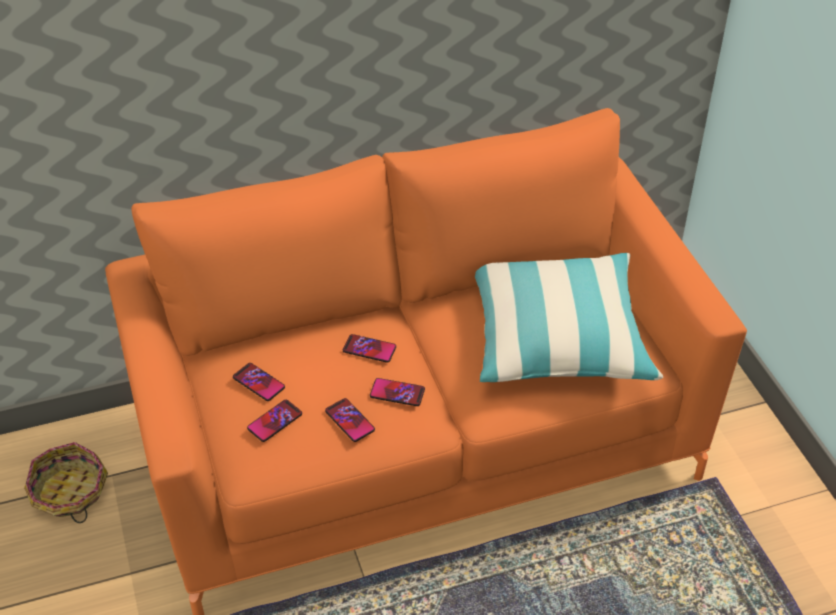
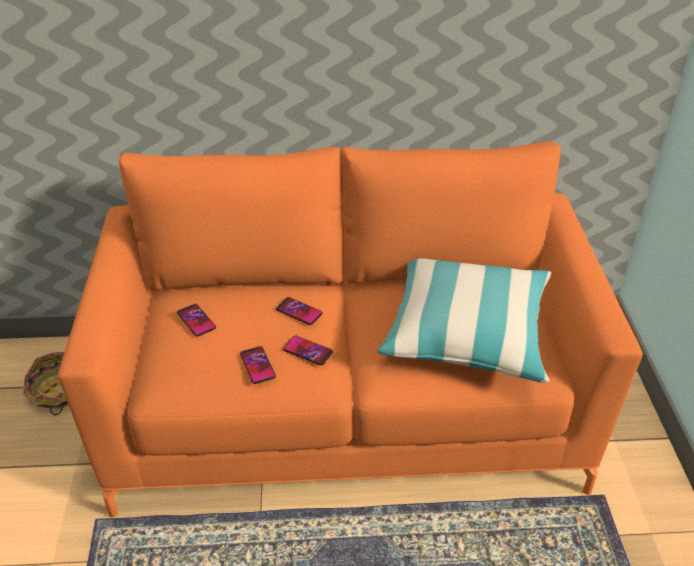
camera: 15 degrees right, 5 degrees down
(275, 421) = (195, 353): phone -> none

